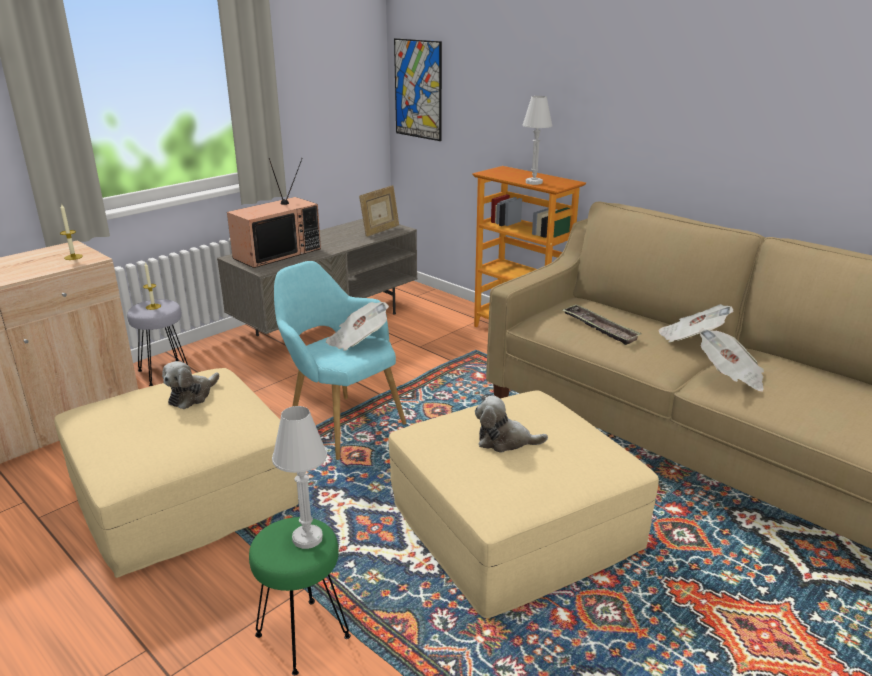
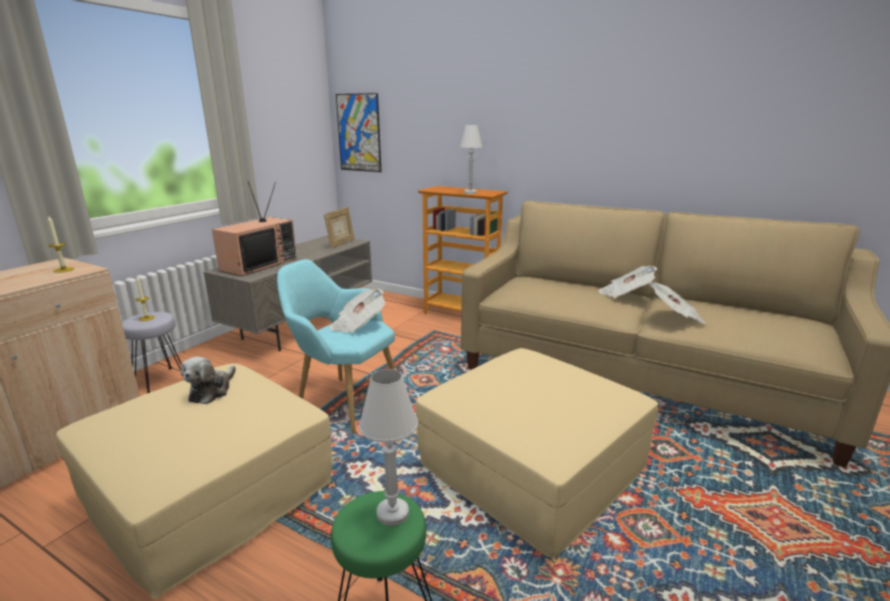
camera: 15 degrees left, 5 degrees down
(505, 441) = (525, 390): plush toy -> none
(599, 328) = (555, 294): tray -> none

